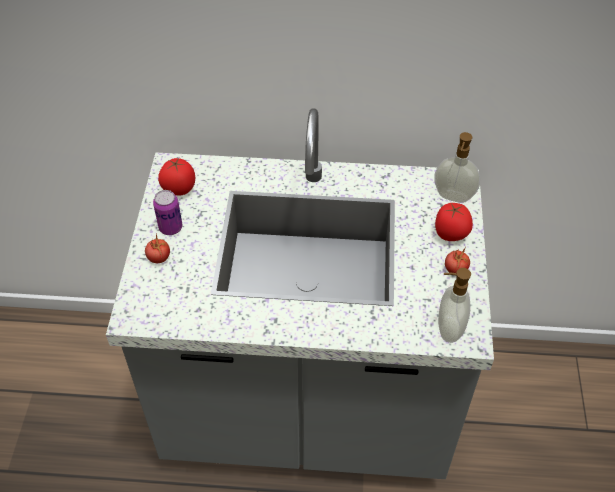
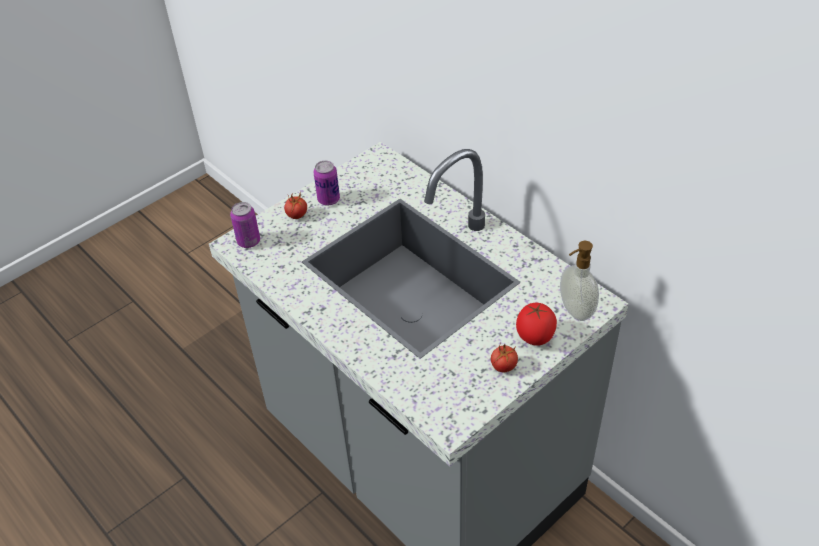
camera: 45 degrees right, 5 degrees down
(142, 308) = (248, 241): none -> can
(179, 189) = (365, 176): tomato -> none
(448, 329) = (441, 405): soap dispenser -> none

